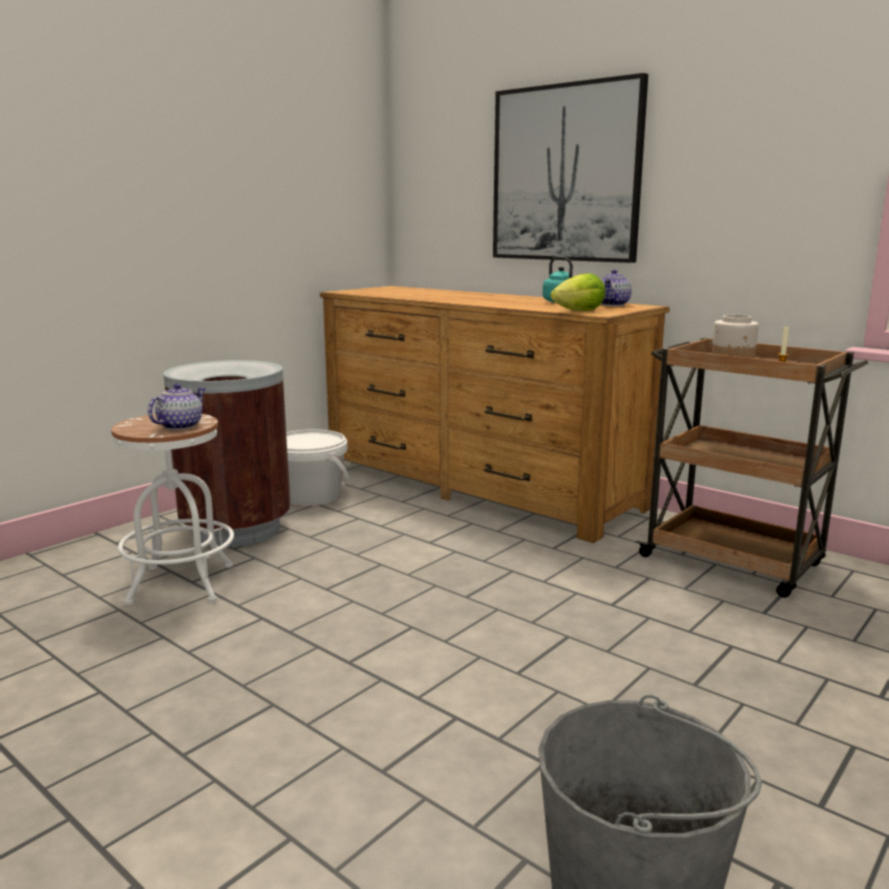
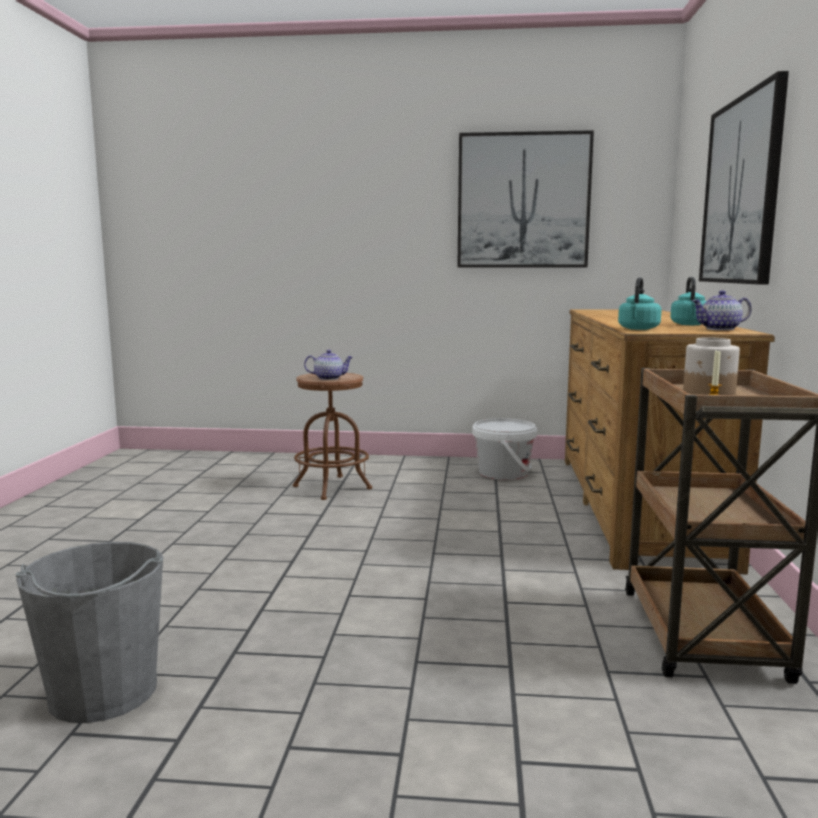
camera: 55 degrees right, 5 degrees down
(181, 584) = (332, 487): white stool -> brown stool
(236, 529) = (418, 475): brown trash can -> none
(260, 159) = (523, 201): none -> picture
(579, 311) = (638, 329): lettuce -> turquoise kettle

